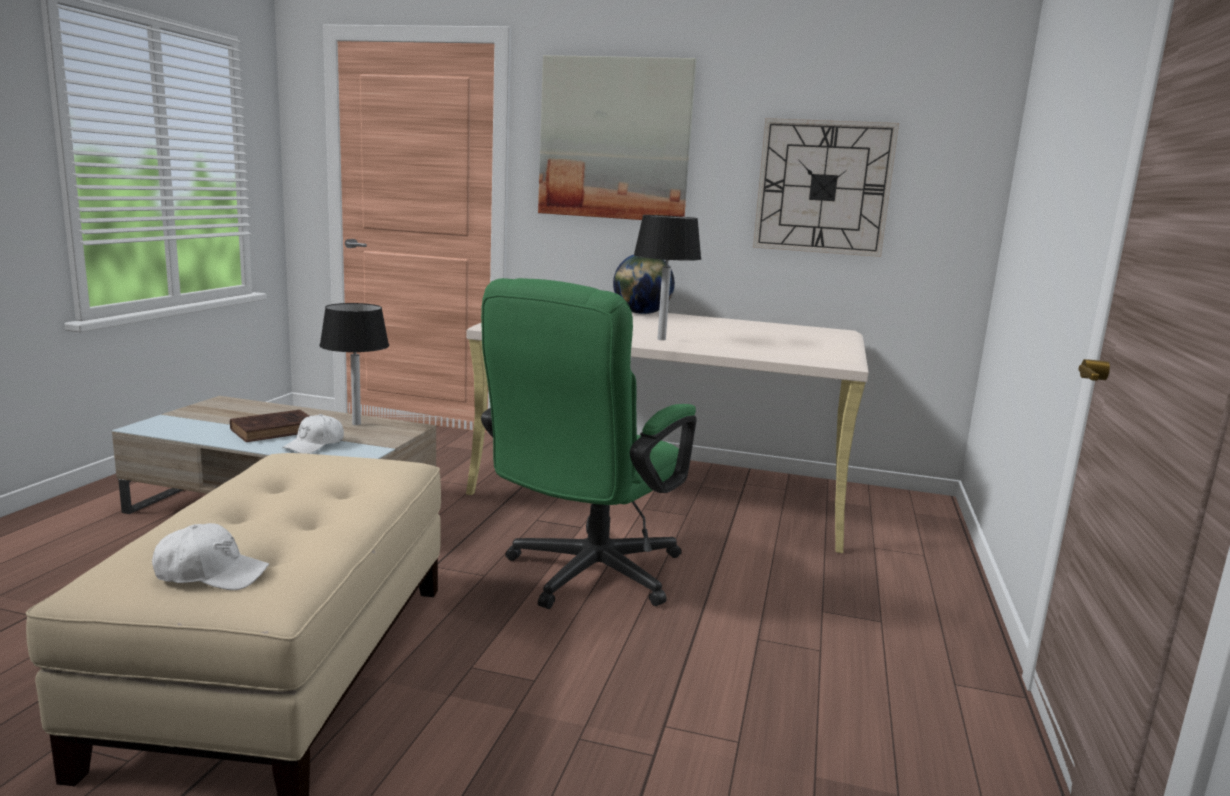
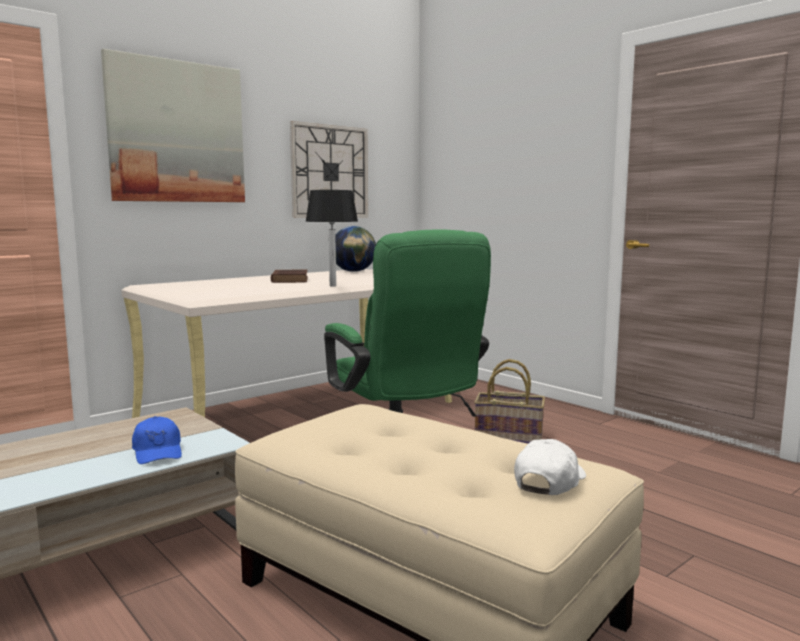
camera: 55 degrees left, 5 degrees down
(276, 430) = (73, 461): brown book -> brown book (290, 280)
(315, 445) = (158, 451): white cap -> blue cap
(356, 424) = (124, 430): black table lamp -> none
(641, 313) = (236, 279): globe -> globe (354, 271)
(778, 619) = (509, 436): none -> basket

